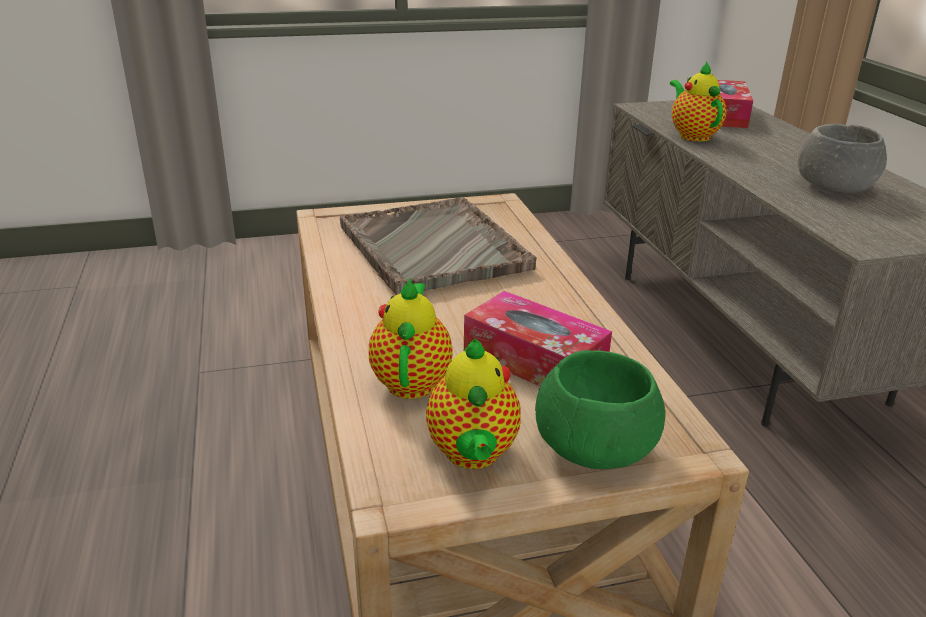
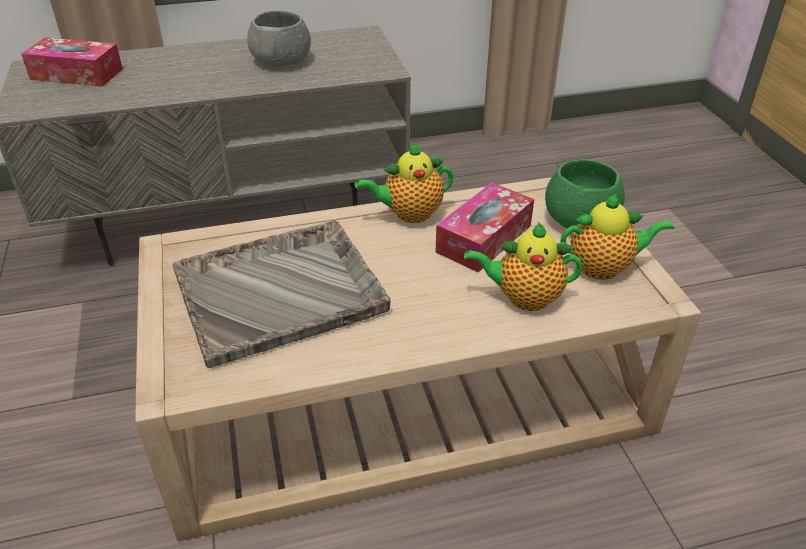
camera: 90 degrees left, 10 degrees up
(692, 135) = (132, 95): teapot -> teapot (409, 214)

